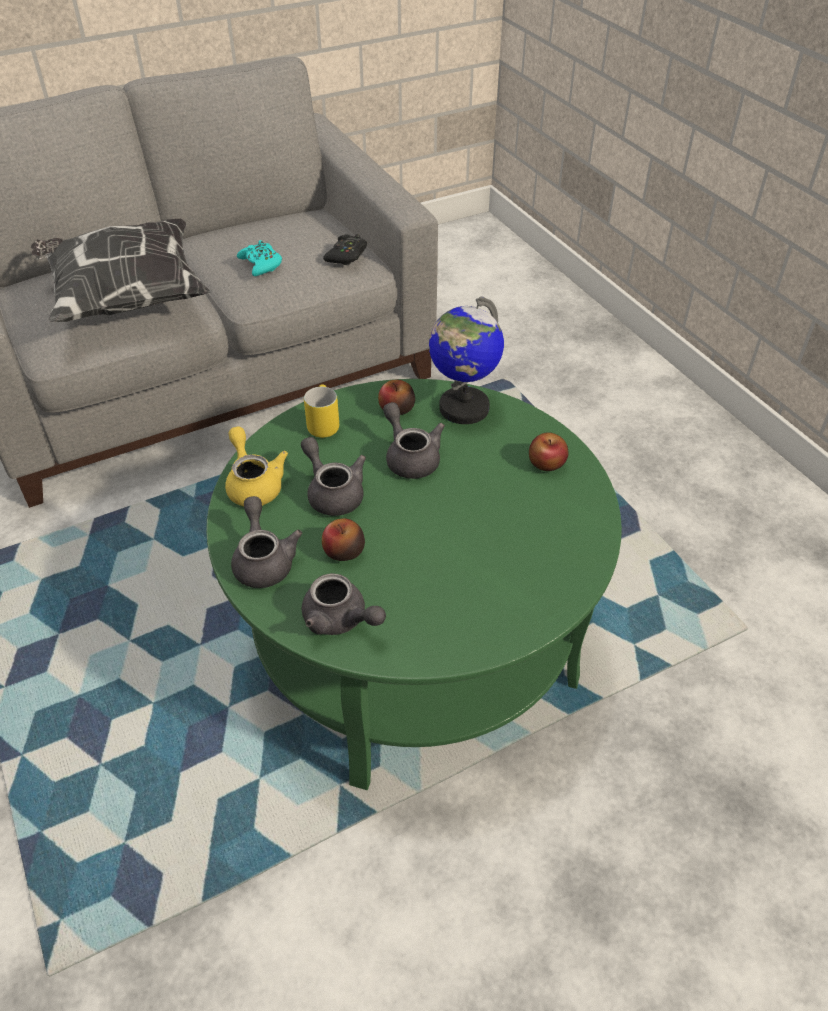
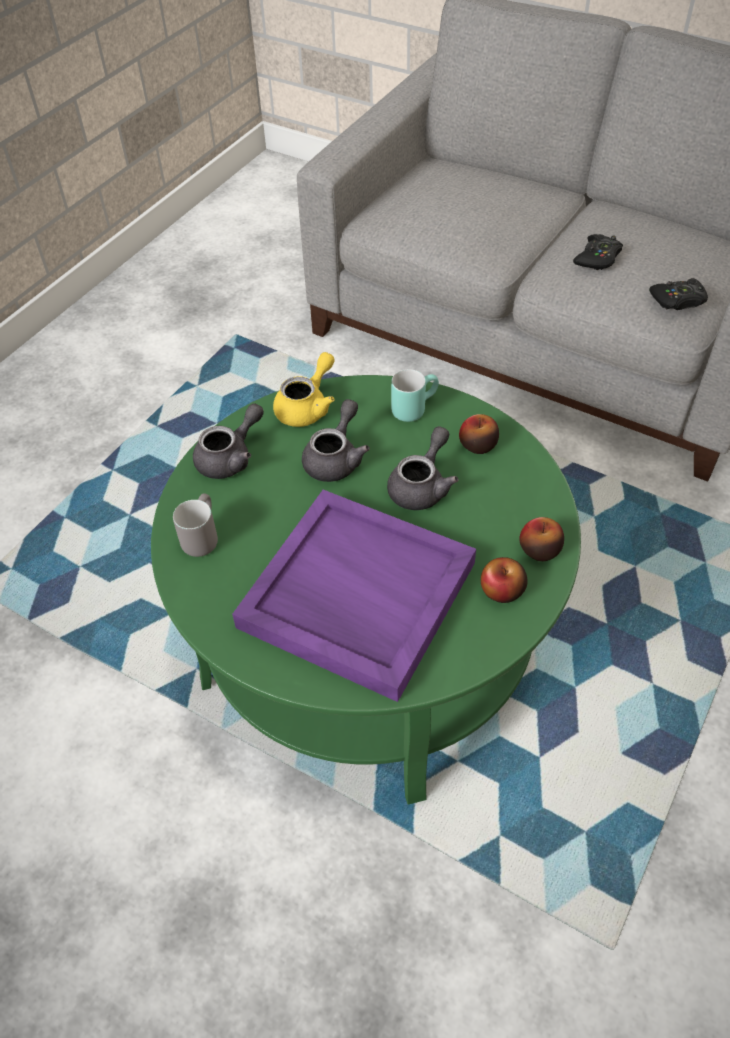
camera: 60 degrees right, 5 degrees up
(126, 299) = (466, 217): pillow -> none
(261, 264) = (597, 258): turquoise game controller -> black game controller
(321, 423) = (413, 407): yellow mug -> turquoise mug
(340, 620) = (200, 536): grey teapot -> grey mug
(344, 551) = (274, 500): apple -> apple (539, 549)
(463, 408) = (524, 490): globe -> none
(490, 545) = (355, 595): none -> purple tray

